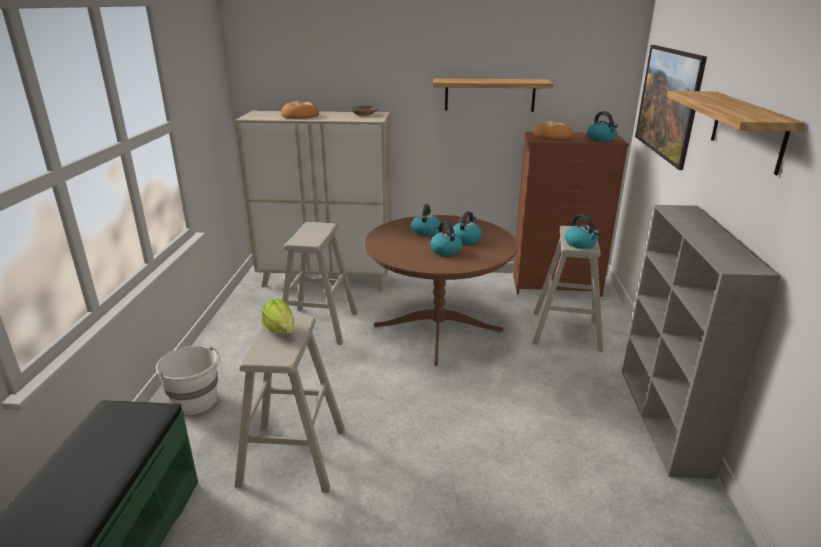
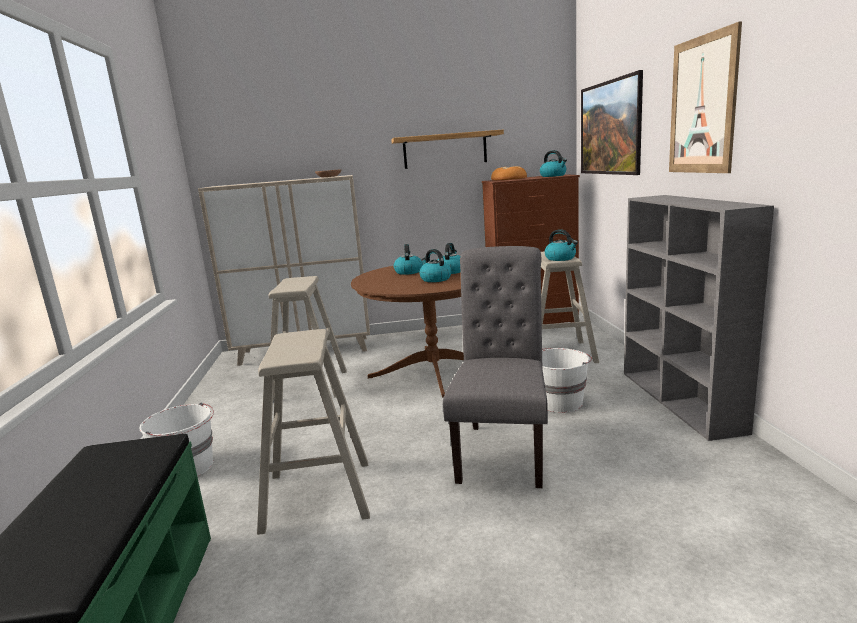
camera: 10 degrees left, 10 degrees down
(280, 330) = (294, 341): lettuce -> none
(300, 115) = (264, 182): bread -> none
(468, 442) = (503, 449): none -> grey chair
(544, 395) = (560, 402): none -> white bucket
(747, 130) = (702, 105): shelf -> picture

